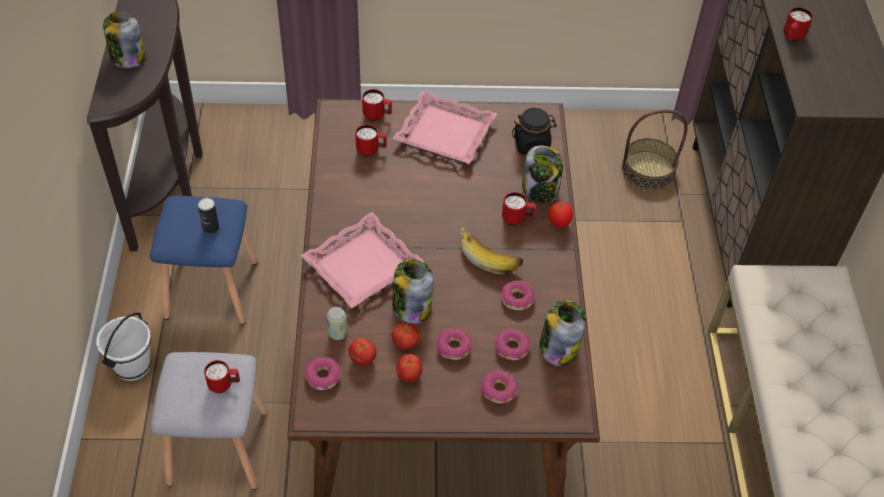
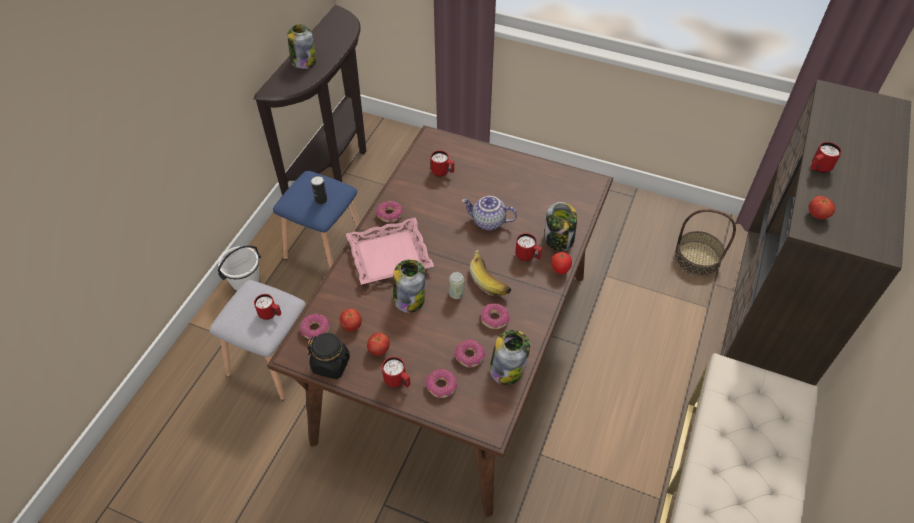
camera: 25 degrees right, 0 degrees up
(337, 333) = (344, 300): can -> can (456, 294)
(377, 115) = (461, 148): red mug -> red mug (398, 381)
(405, 343) = (389, 324): tomato -> tomato (817, 215)
(445, 133) = (506, 175): pink tray -> none
(453, 193) = (488, 222): none -> teapot
(453, 348) = (424, 341): donut -> donut (389, 215)
(532, 144) = (570, 202): black jar -> black jar (331, 364)

